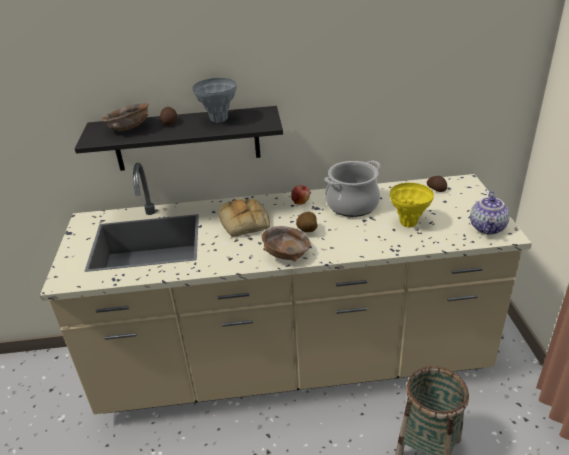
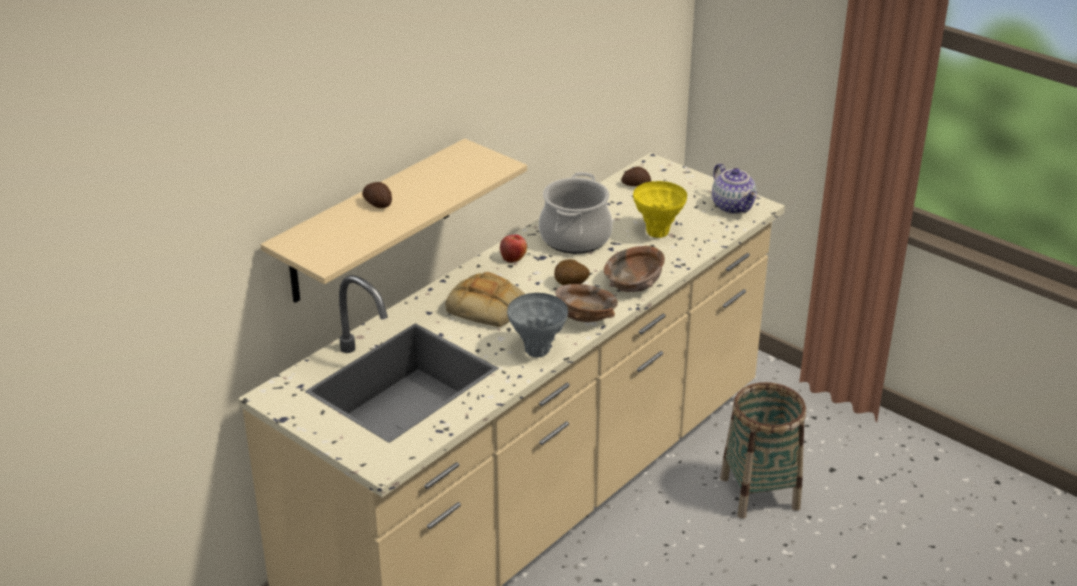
camera: 45 degrees left, 0 degrees up
(129, 128) = (341, 229): brown bowl -> brown bowl (634, 284)
(187, 139) = (371, 222): black shelf -> beige shelf
(219, 120) = (433, 179): grey vase -> grey vase (537, 351)

